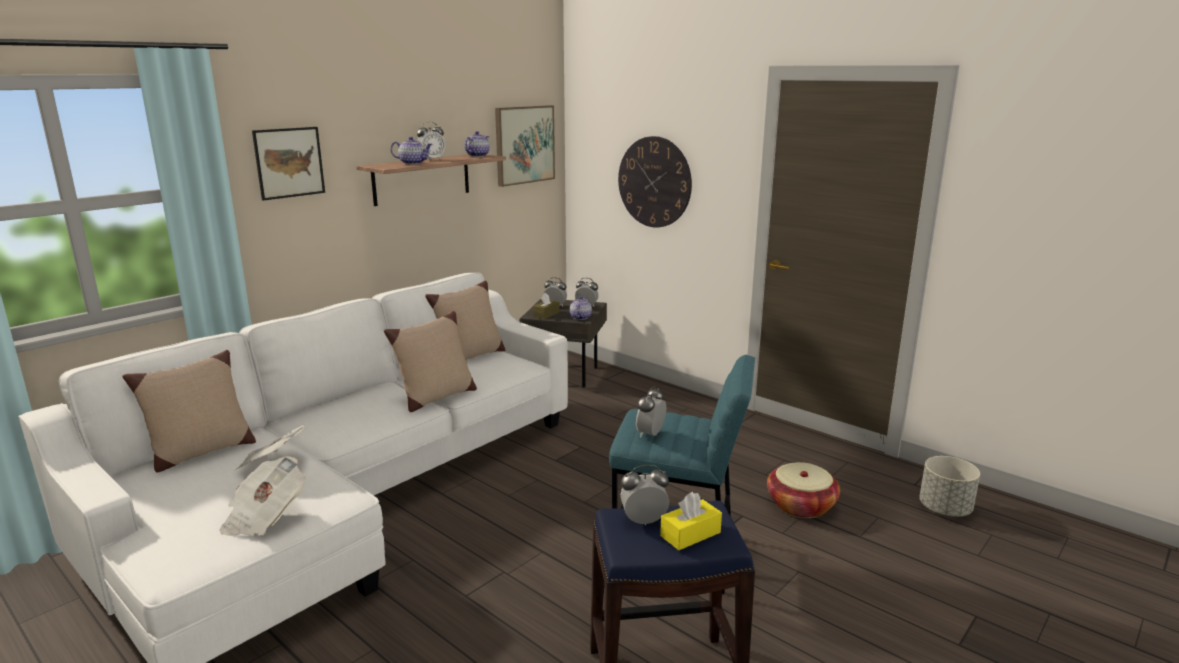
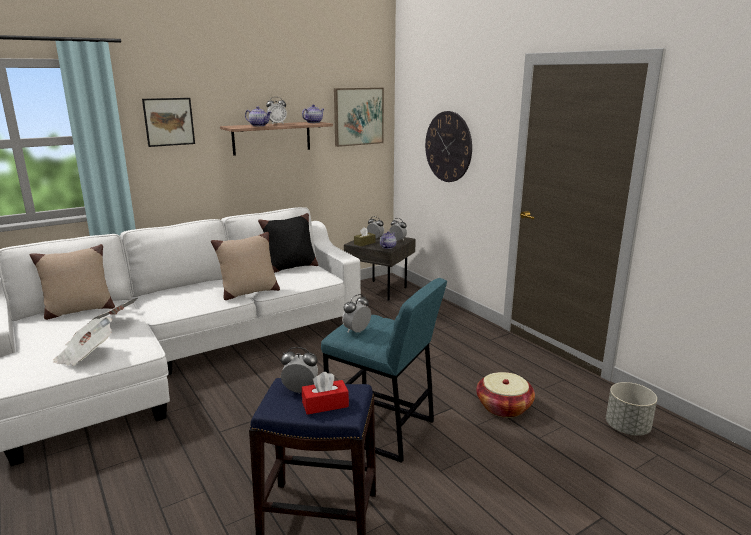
camera: 15 degrees right, 0 degrees up
(469, 357) = (290, 267): beige pillow -> black pillow
(690, 534) = (325, 404): yellow tissue box -> red tissue box

